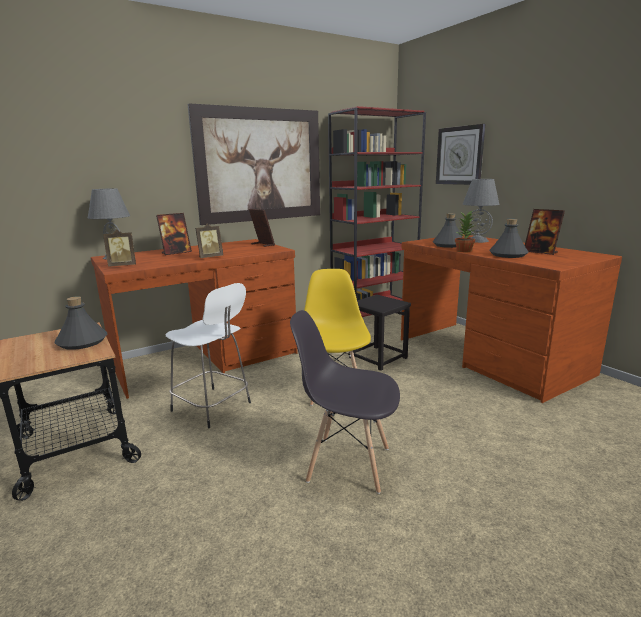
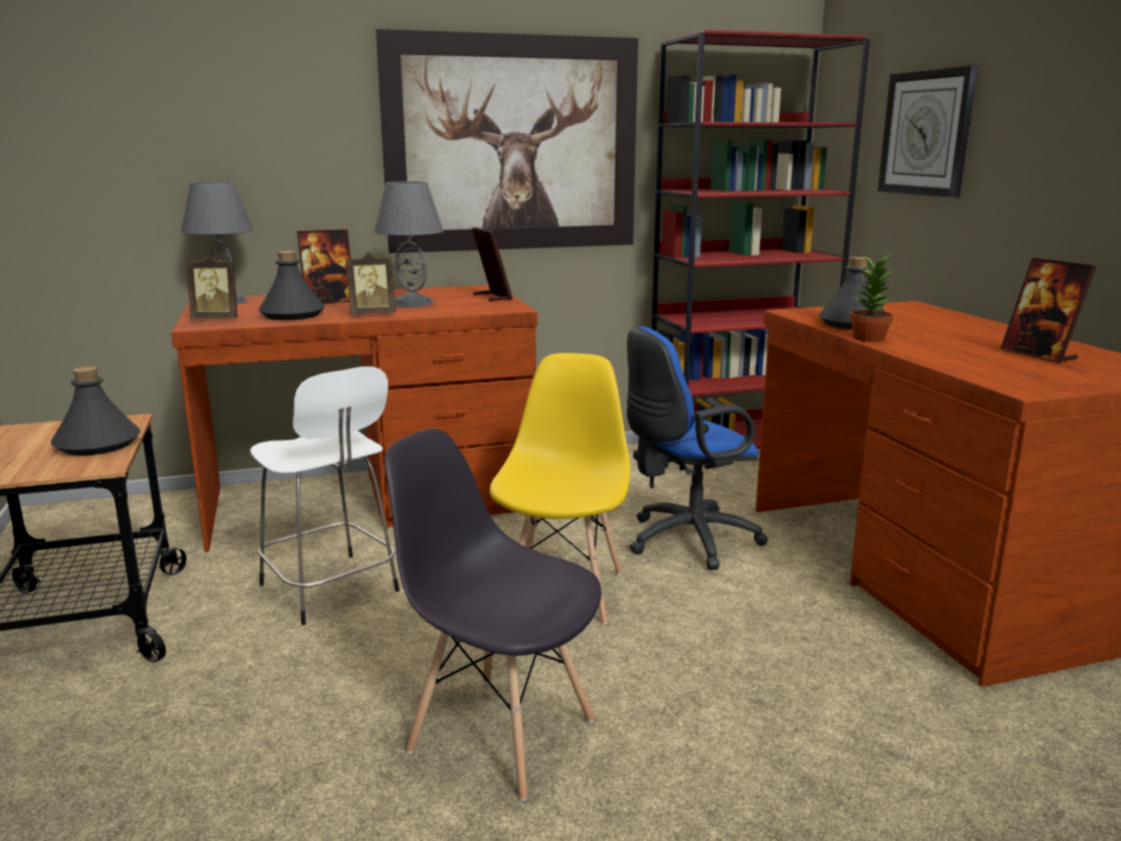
camera: 15 degrees right, 0 degrees up
(377, 358) = (685, 541): black stool -> blue office chair
(477, 240) = (930, 318): grey table lamp -> grey table lamp (413, 303)
(508, 255) = (954, 355): grey bottle -> grey bottle (292, 315)

